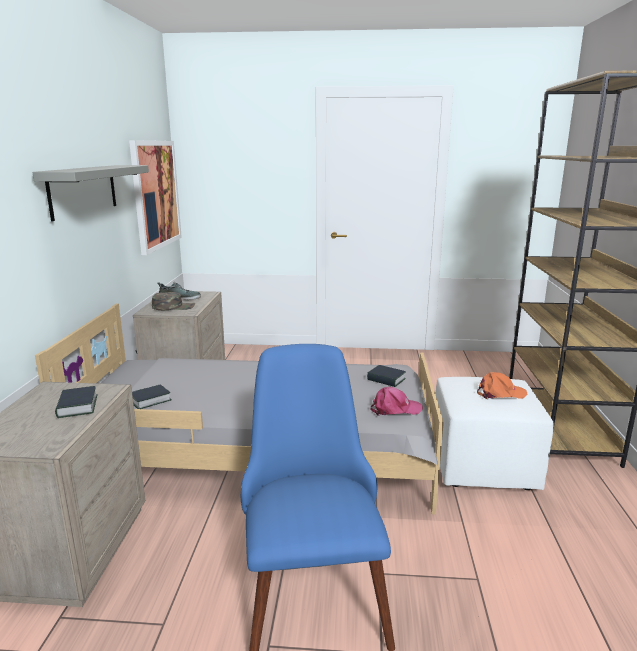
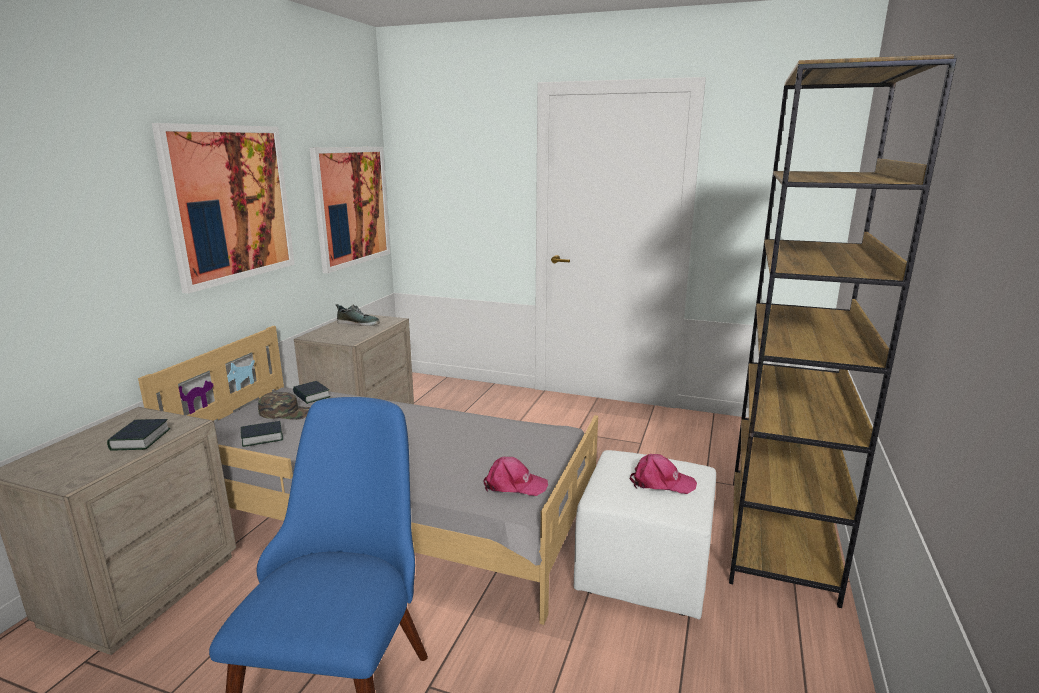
camera: 15 degrees right, 0 degrees up
(83, 190) = (230, 204): grey shelf -> picture
(173, 307) = (342, 333): green cap -> green cap (287, 412)
(386, 379) = (534, 445): book -> book (311, 396)
(500, 393) = (661, 482): orange cap -> pink cap

